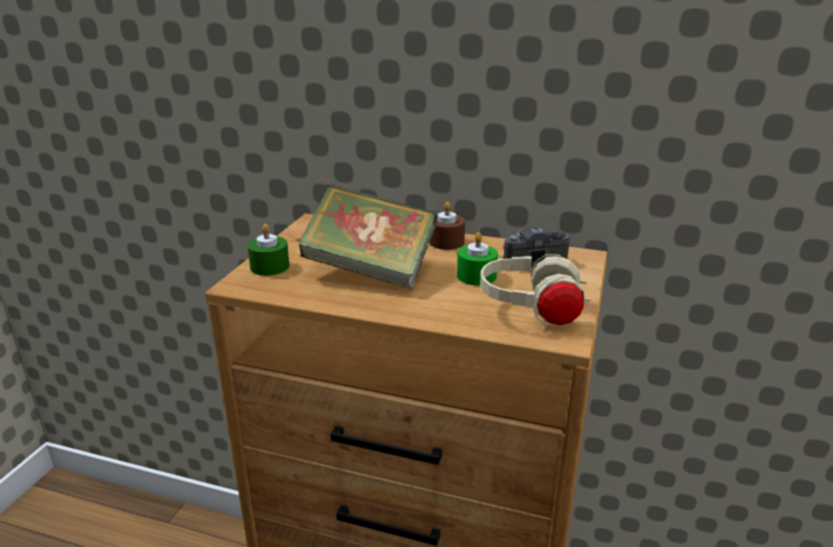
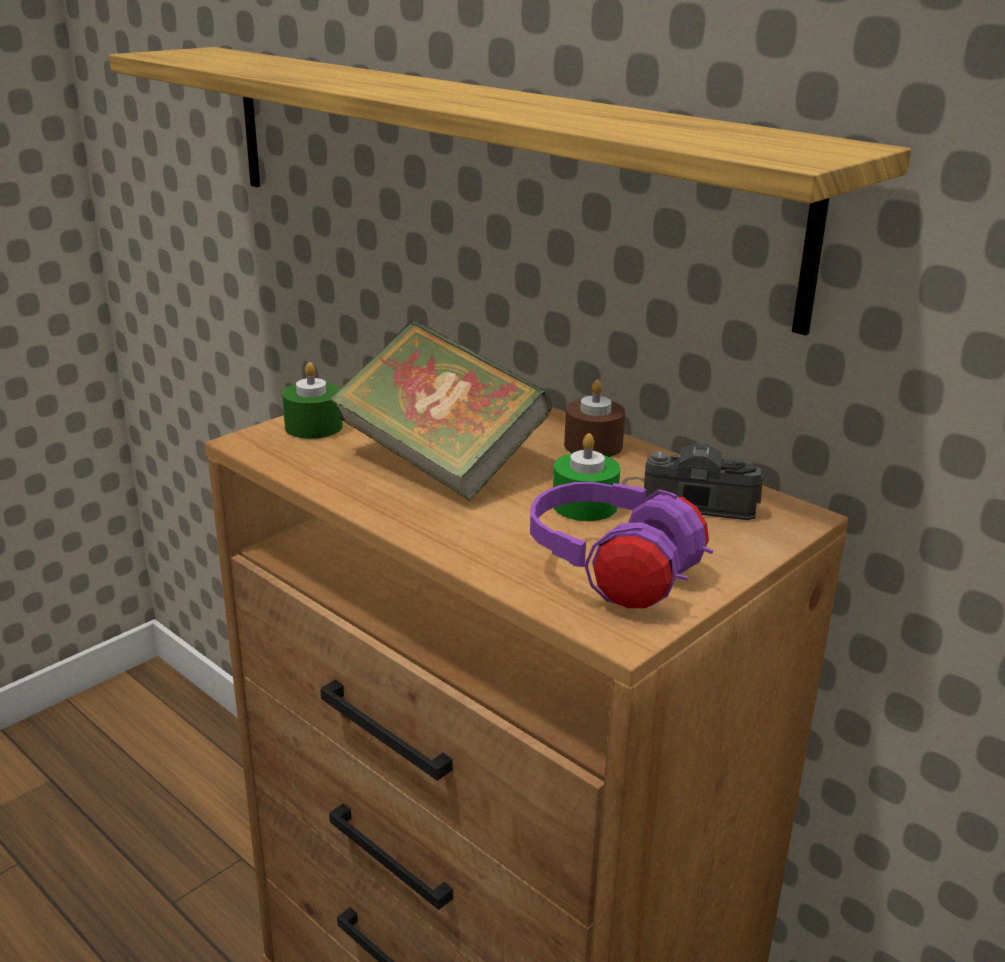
camera: 25 degrees right, 0 degrees up
(322, 82) = (474, 166): none -> shelf
(531, 311) = (614, 577): beige headphones -> purple headphones

